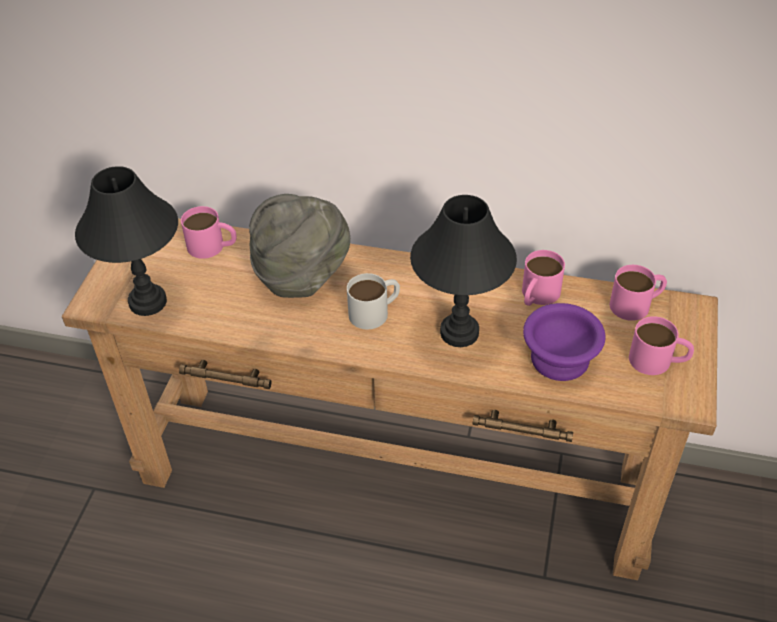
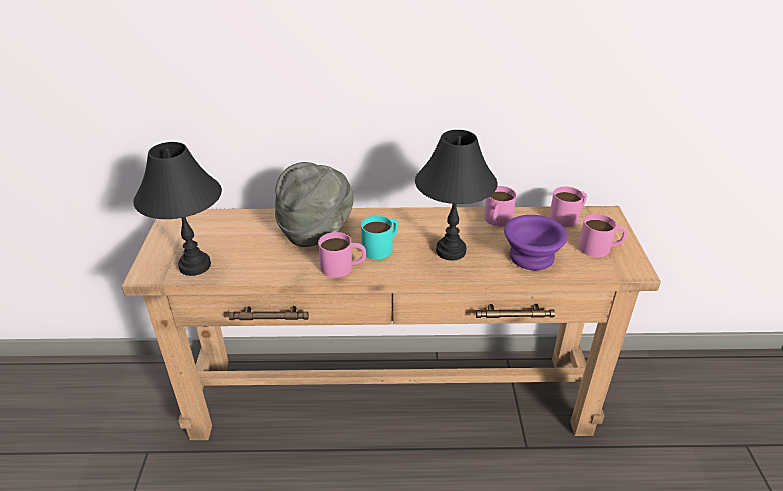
camera: 15 degrees left, 10 degrees down
(212, 246) = (238, 223): pink mug -> pink mug (343, 267)
(375, 311) = (382, 246): white mug -> turquoise mug

